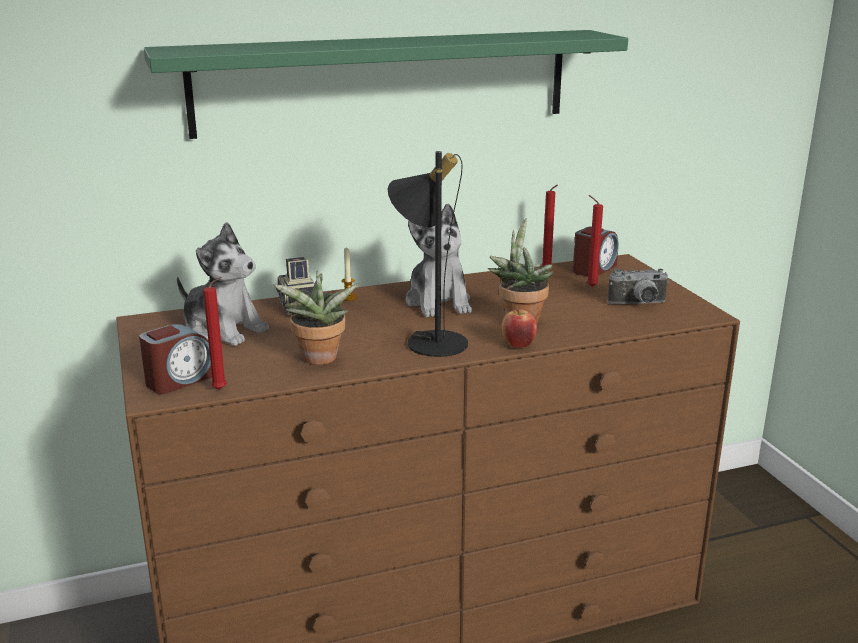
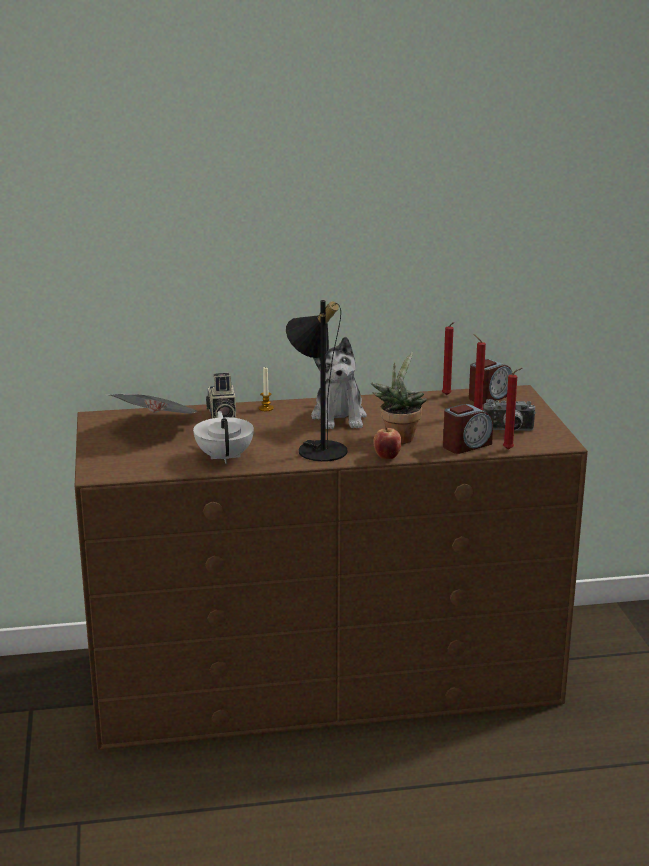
camera: 10 degrees right, 0 degrees up
(179, 380) = (117, 464): alarm clock -> alarm clock (466, 445)
(222, 389) = (146, 473): red candle -> red candle (510, 449)
(223, 329) = (158, 428): plush toy -> newspaper
(319, 360) = (225, 457): potted plant -> white teapot
(384, 82) = (304, 231): green shelf -> none

